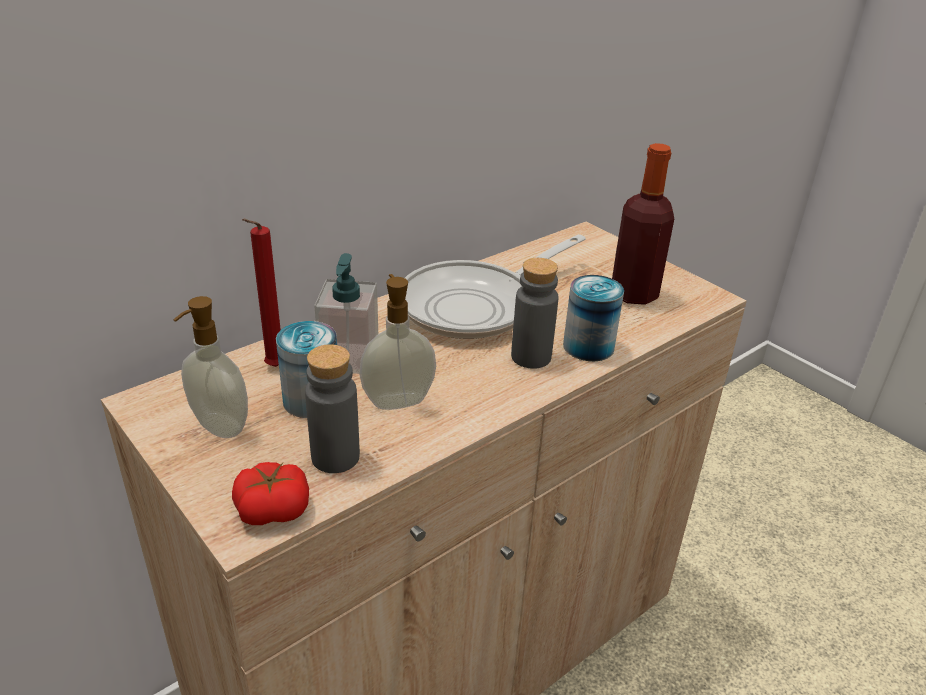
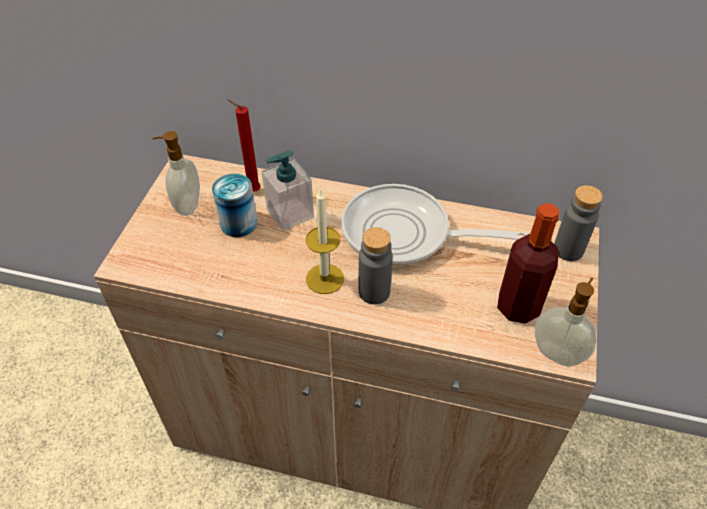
camera: 55 degrees right, 15 degrees up
(273, 508) = (144, 264): tomato -> none
(335, 457) = (200, 262): grey bottle -> grey bottle (568, 250)
(398, 400) = (270, 257): soap dispenser -> soap dispenser (557, 353)
(476, 378) = (325, 278): none -> candle
(588, 346) = (418, 315): can -> none

